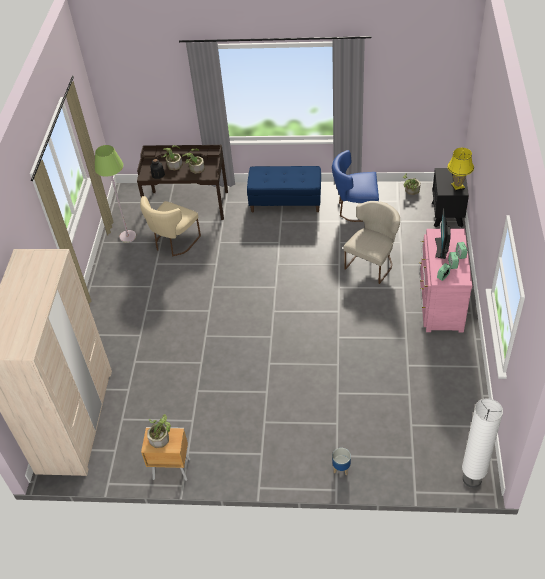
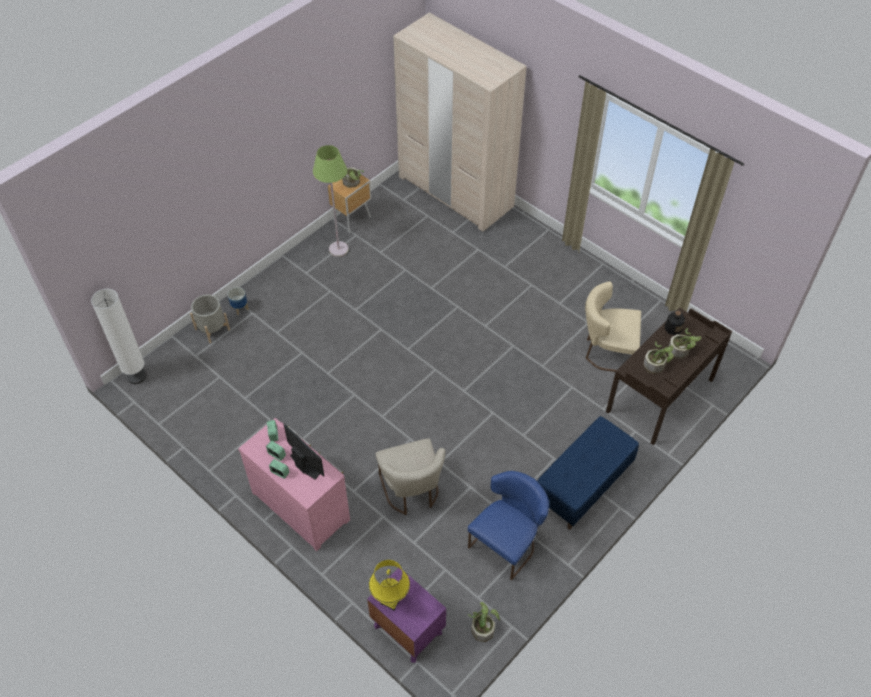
camera: 125 degrees right, 5 degrees up
(127, 236) = (651, 322): green floor lamp -> green floor lamp (339, 249)
(174, 243) = (606, 351): beige chair -> beige chair turned 60 degrees counterclockwise
(379, 469) = (212, 329): none -> grey planter
(447, 214) = (407, 629): black nightstand -> purple nightstand

